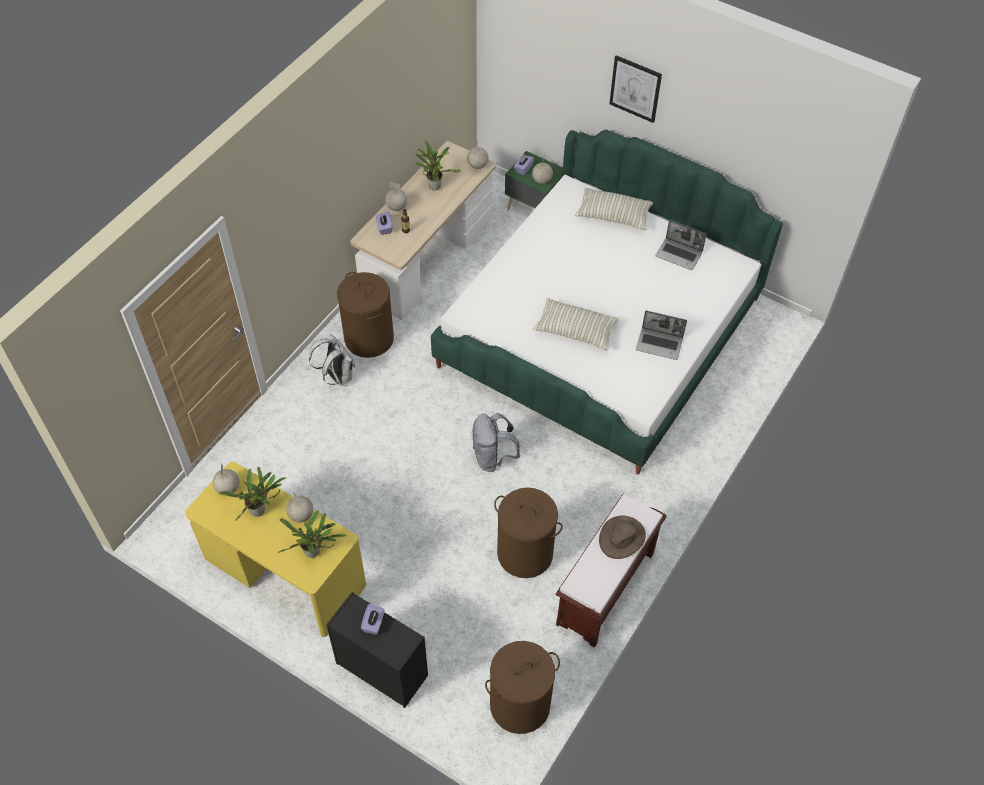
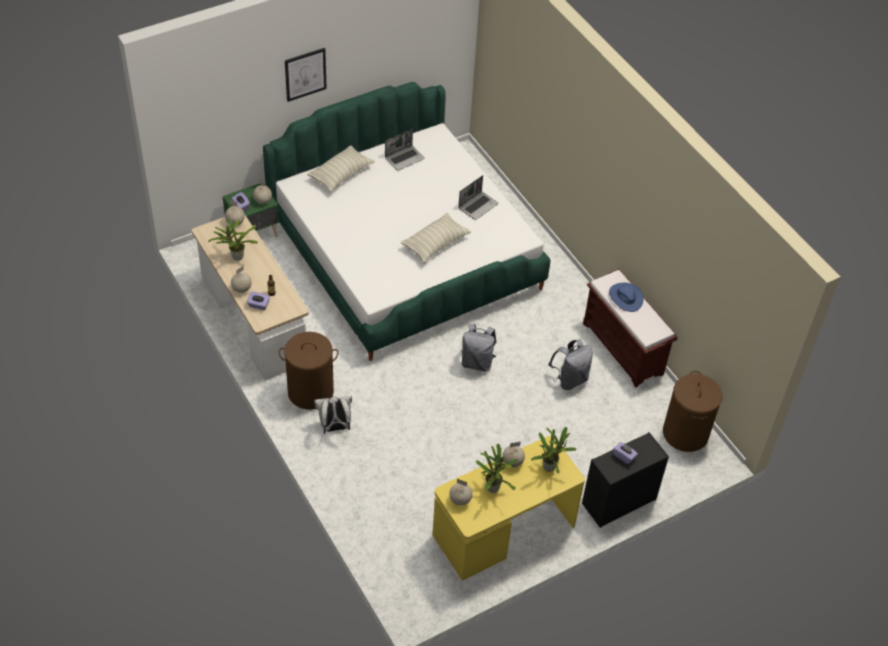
camera: 65 degrees left, 5 degrees down
(525, 553) = (570, 379): brown laundry basket -> grey backpack
(621, 538) = (625, 297): brown hat -> blue hat

